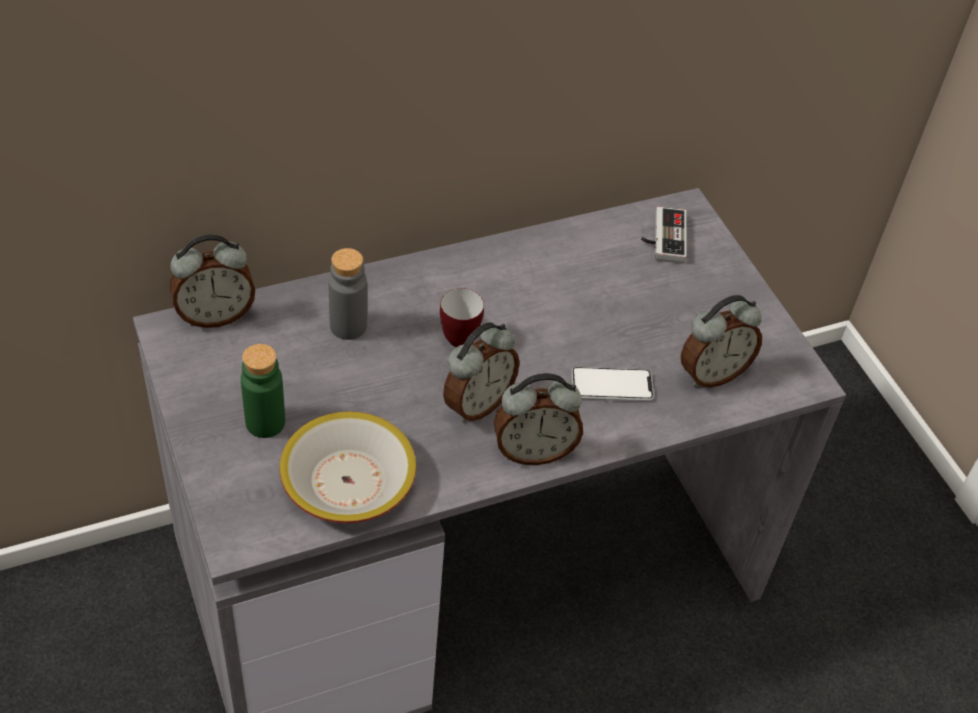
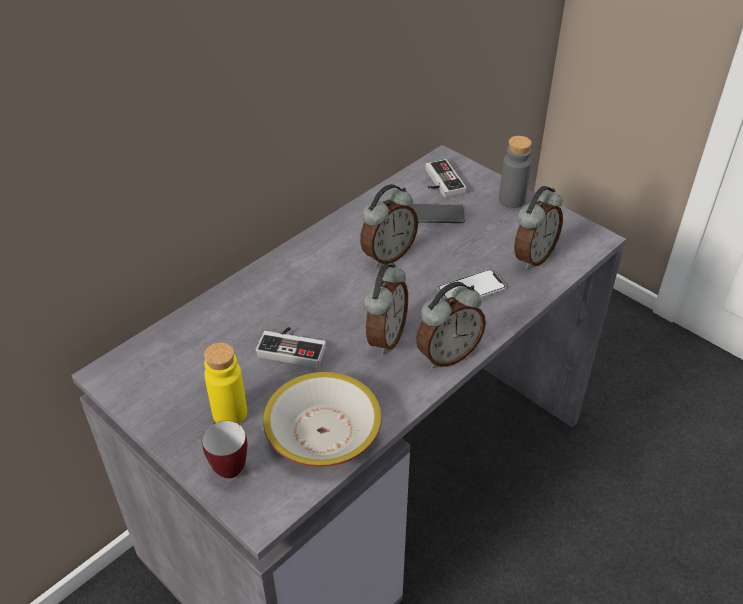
camera: 20 degrees left, 5 degrees down
(215, 315) = (141, 349): alarm clock -> alarm clock (387, 255)
(265, 422) = (230, 413): green bottle -> yellow bottle
(348, 326) = (253, 318): grey bottle -> grey bottle (511, 200)
(371, 376) = (293, 347): none -> game controller
(456, 335) = (339, 296): mug -> mug (225, 466)
(629, 277) = (435, 214): none -> phone

